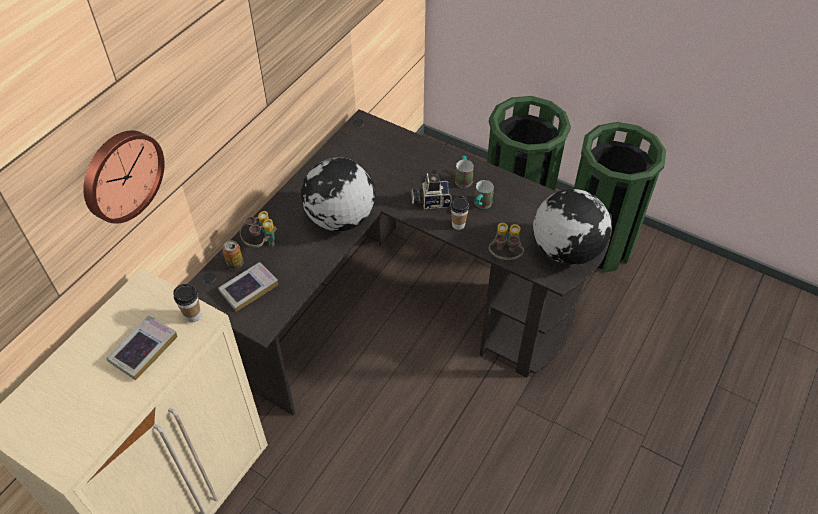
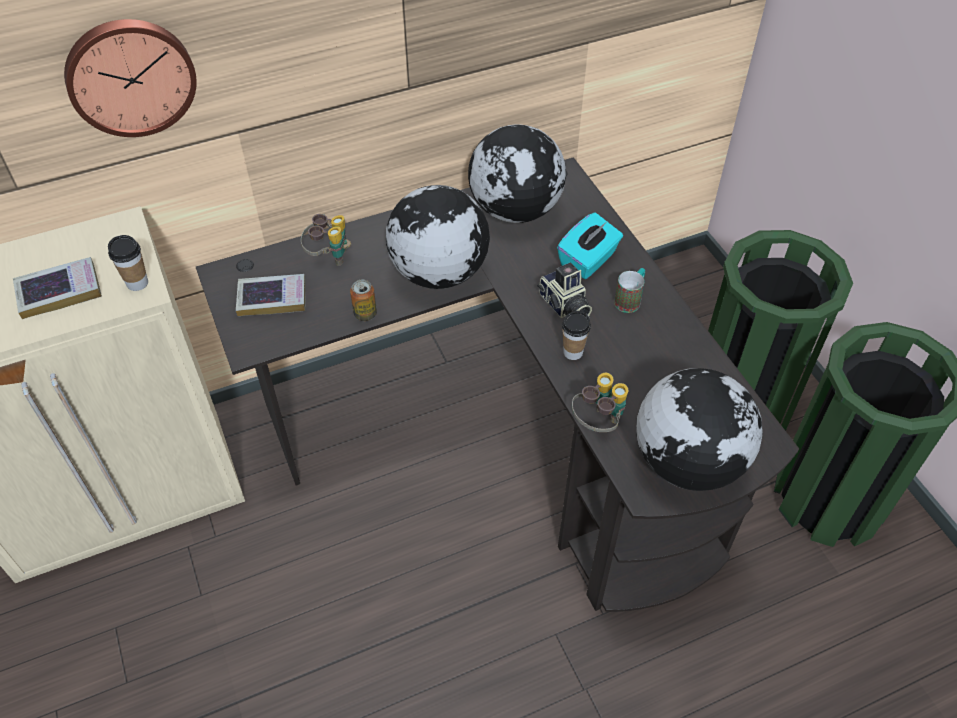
camera: 35 degrees right, 0 degrees up
(235, 264) = (283, 264): can -> can (365, 314)
(353, 158) = (516, 210): none -> globe
(421, 167) = (588, 260): none -> turquoise tissue box
(431, 201) = (564, 306): camera -> camera turned 150 degrees counterclockwise
(481, 205) = (624, 343): mug -> none

